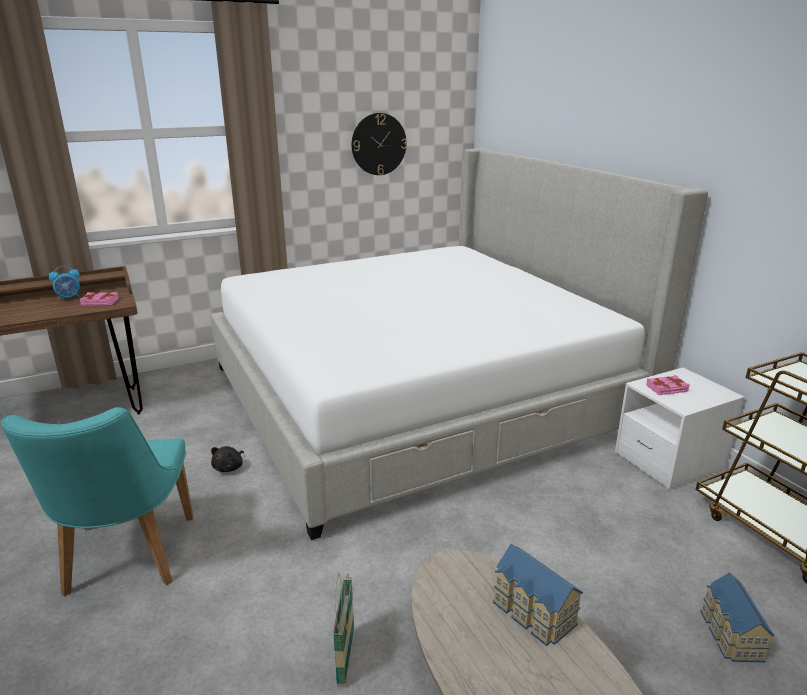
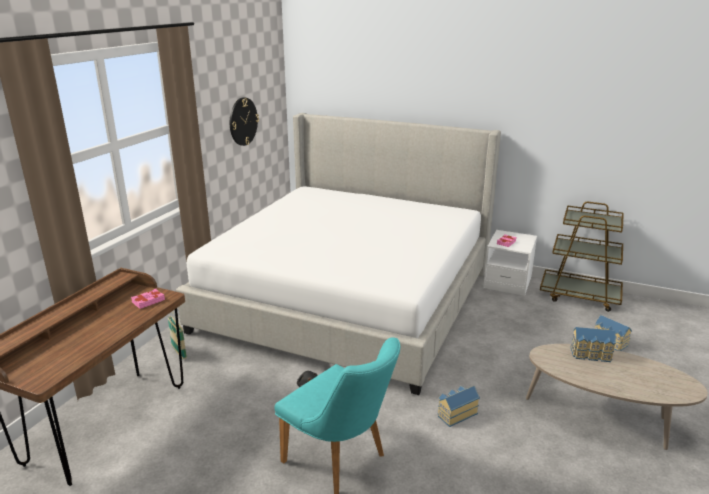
camera: 40 degrees left, 0 degrees up
(69, 298) = (112, 308): alarm clock -> none
(316, 590) = (456, 414): none -> toy house
(346, 658) = (510, 430): basket -> basket (179, 352)

